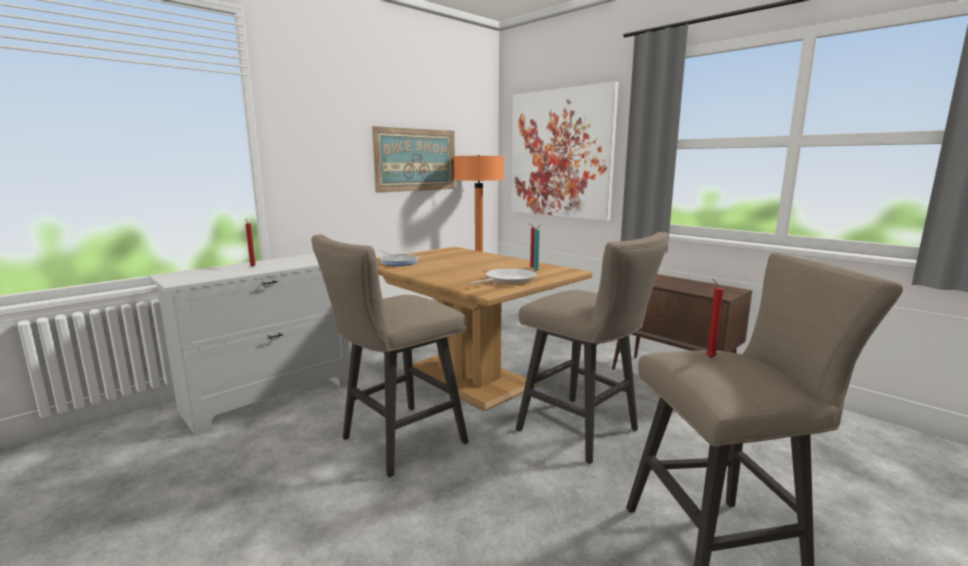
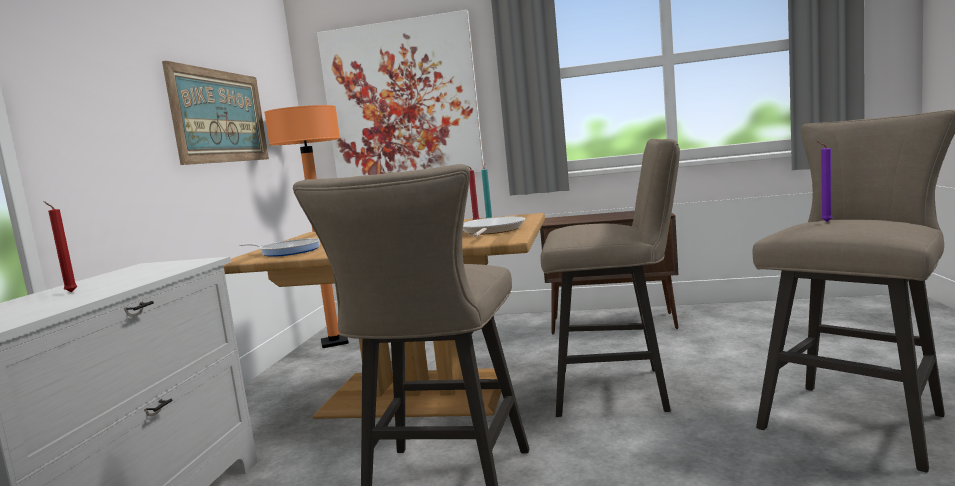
camera: 35 degrees left, 5 degrees down
(709, 357) = (824, 222): red candle -> purple candle

